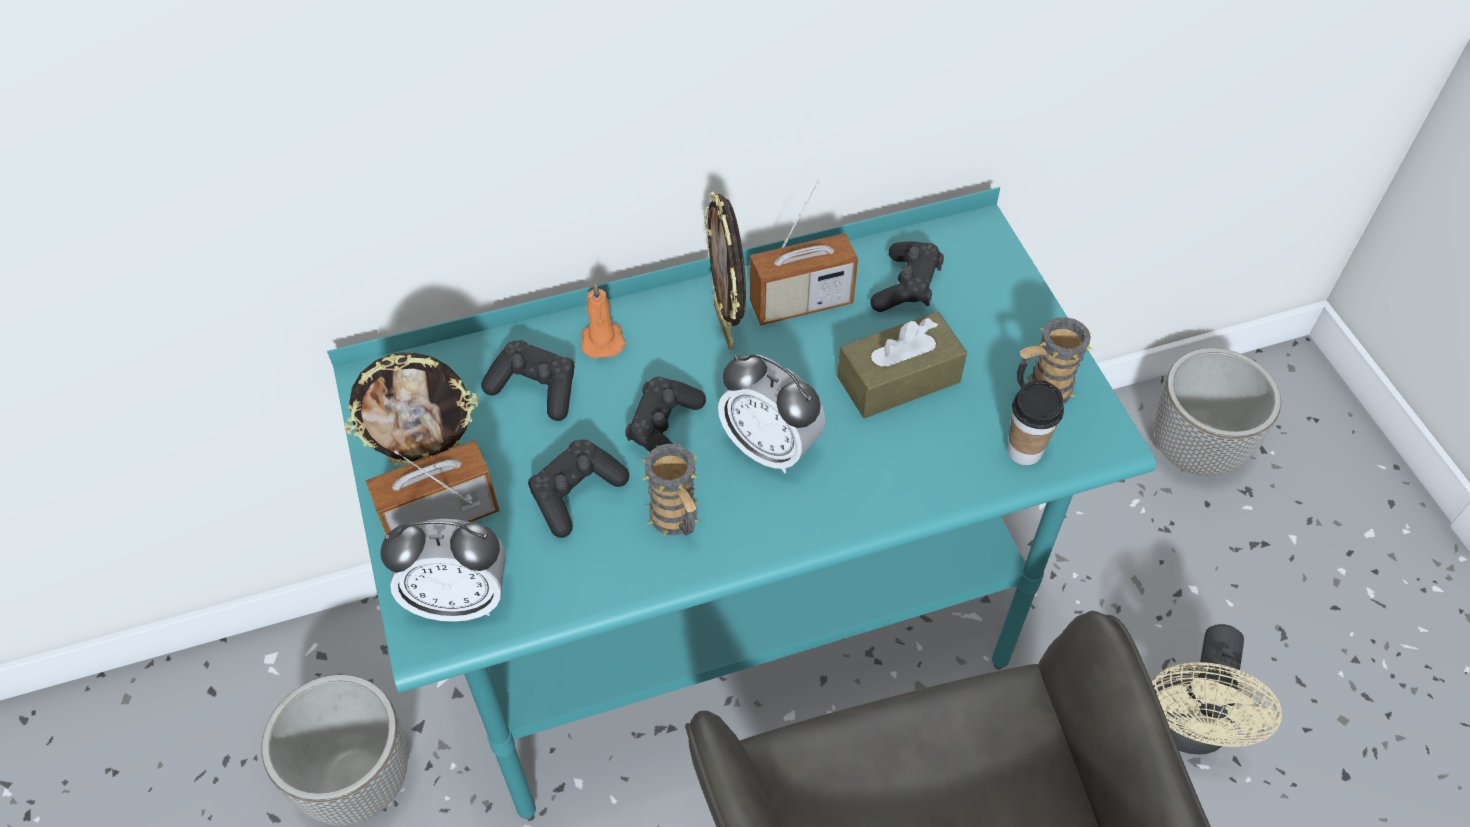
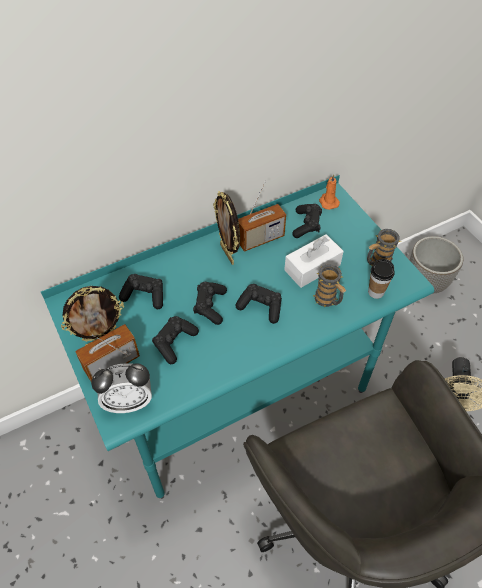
camera: 10 degrees left, 0 degrees up
(359, 780) = (77, 493): planter -> none
(602, 339) = (171, 268): orange candle -> orange candle (328, 202)
(677, 522) = (225, 348): mug -> mug (328, 301)
(770, 447) = (260, 307): alarm clock -> black game controller
(898, 379) = (312, 267): brown tissue box -> white tissue box

